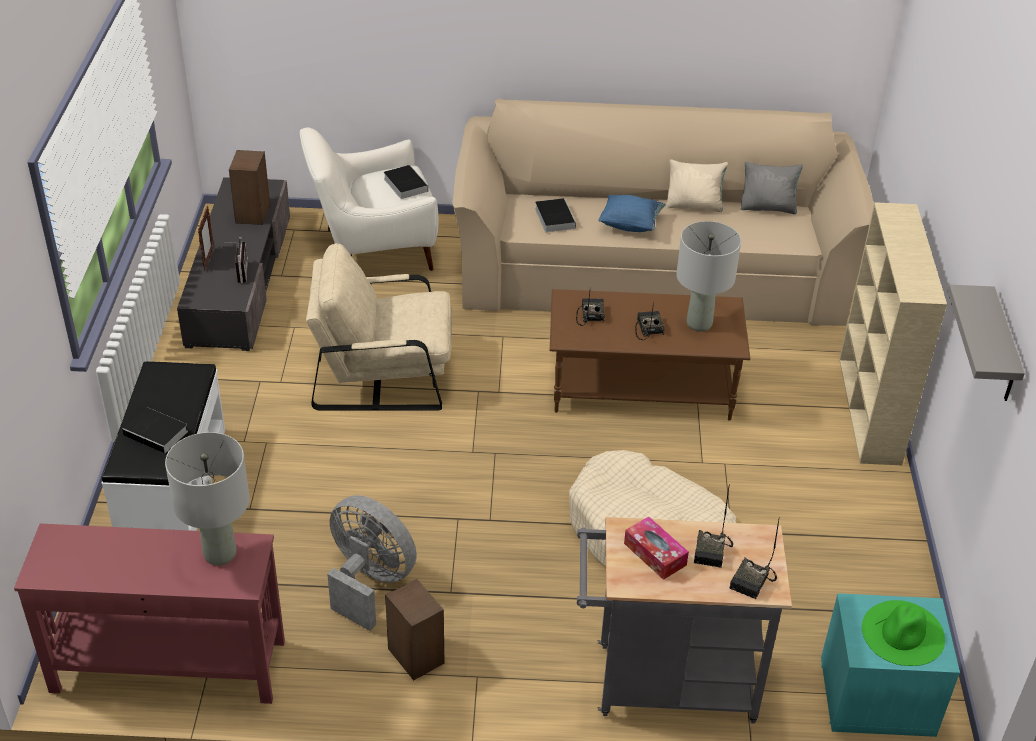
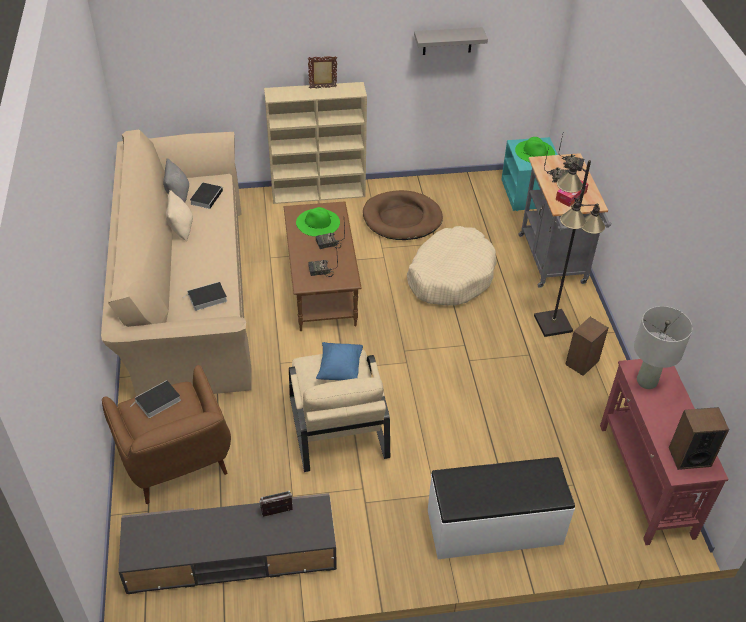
camera: 100 degrees left, 5 degrees up
(157, 434) = (520, 483): book -> book (206, 197)
(208, 259) = (261, 543): picture frame -> picture frame (323, 88)
(253, 213) = (182, 527): speaker -> speaker (689, 456)
(369, 582) = (537, 394): grey fan -> none
(373, 251) = (177, 463): white armchair -> brown armchair
(512, 641) = (553, 323): none -> black floor lamp
(630, 225) = (211, 257): blue pillow -> blue pillow (340, 369)
(698, 324) = (318, 222): grey table lamp -> green hat
(799, 499) = (402, 219): none -> brown dog bed

